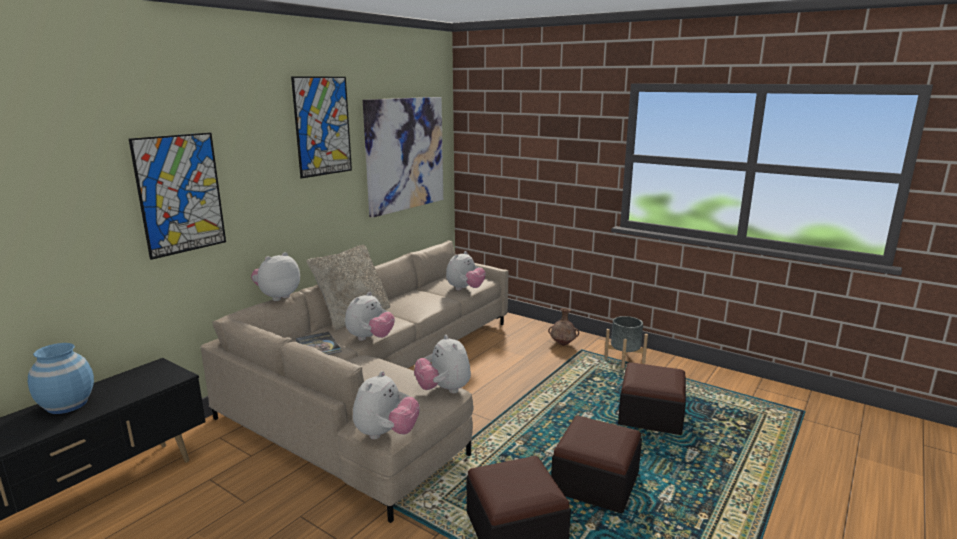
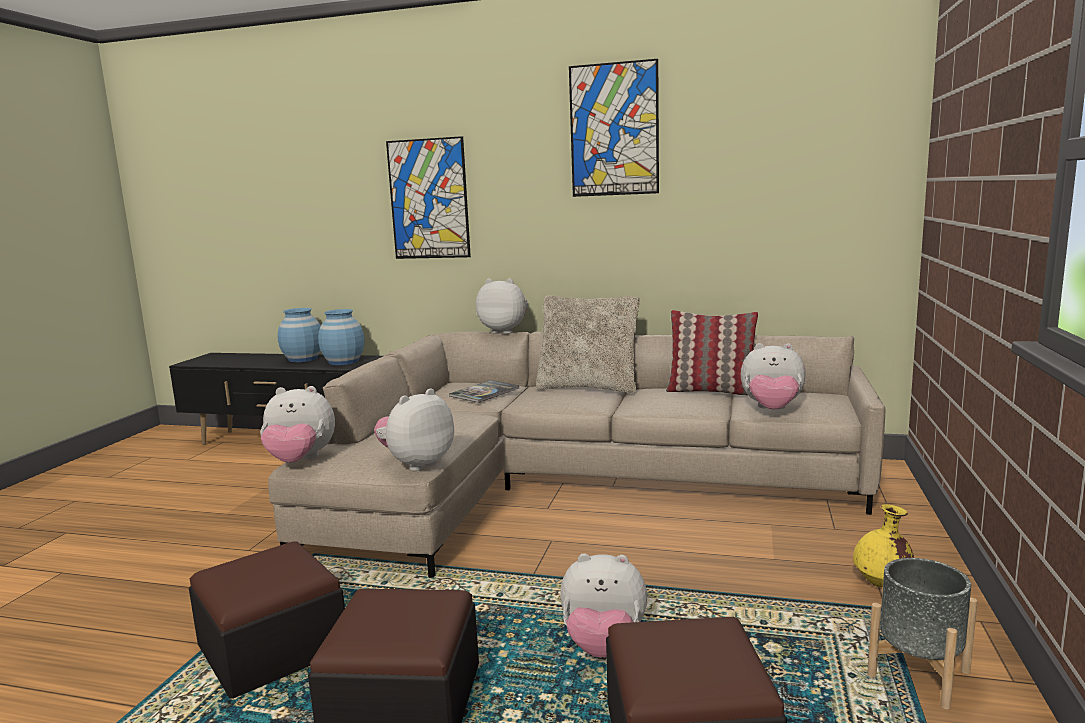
camera: 70 degrees right, 5 degrees down
(135, 383) = (344, 361): none -> blue vase
(370, 338) = (531, 406): plush toy -> plush toy (603, 645)
(405, 154) = (780, 176): picture -> none
(414, 291) = (711, 391): none -> pillow
(563, 344) = (882, 585): brown vase -> yellow vase

